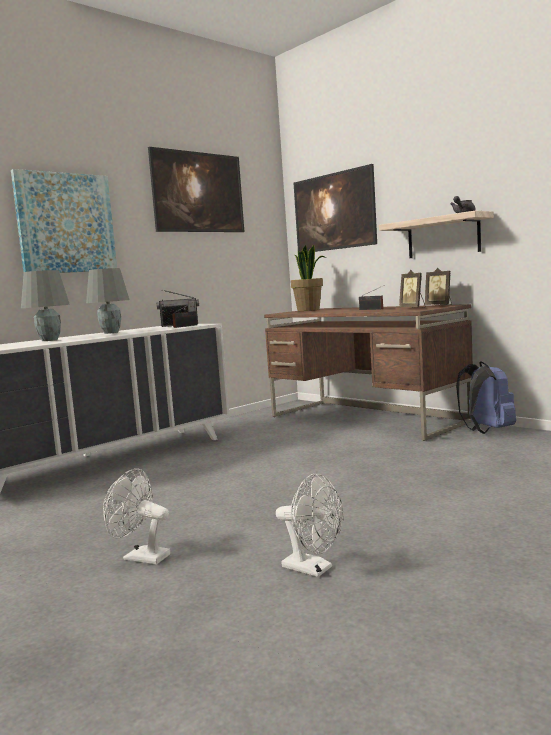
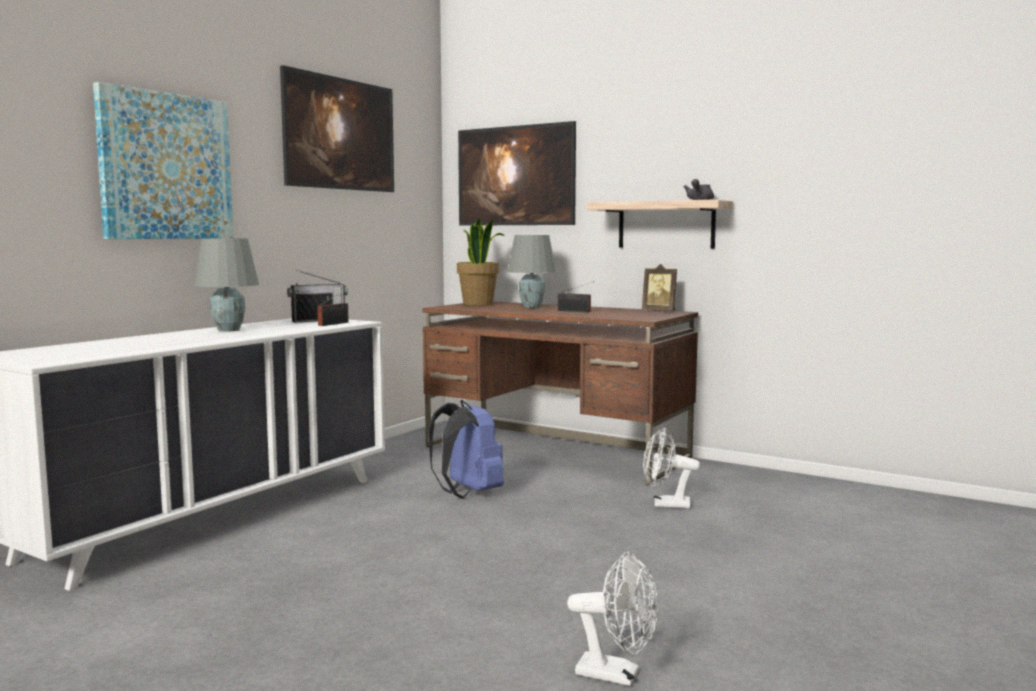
camera: 15 degrees left, 0 degrees up
(49, 340) = (146, 341): grey table lamp -> grey table lamp (531, 307)
(140, 557) = (367, 670): white fan -> white fan (665, 504)
(413, 308) = (632, 314): picture frame -> none
(486, 430) = (715, 471): blue backpack -> blue backpack (468, 493)

